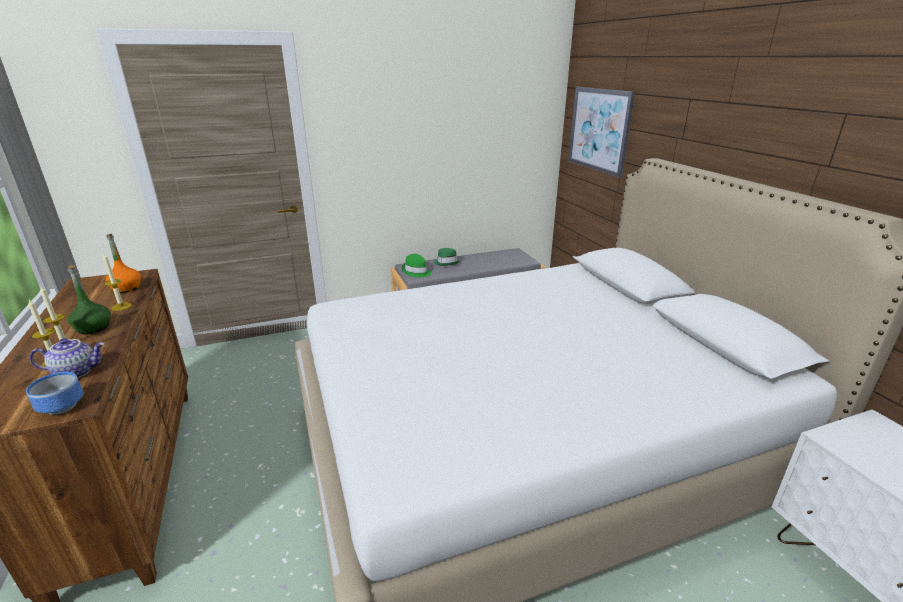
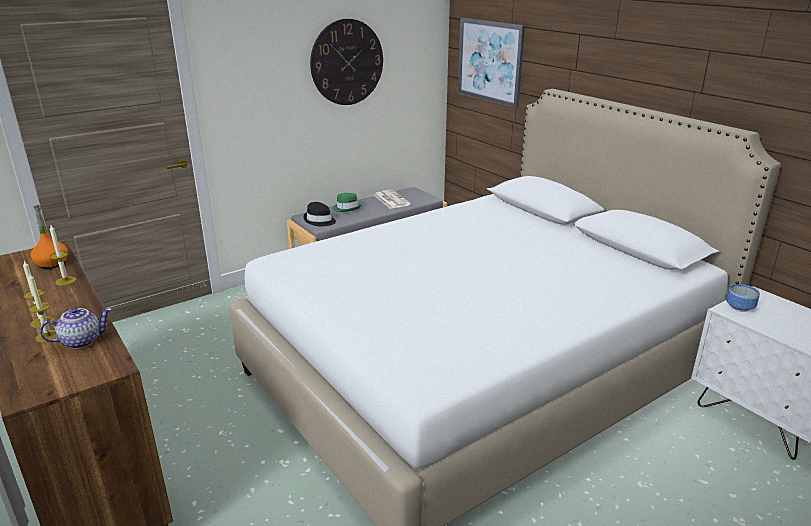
camera: 15 degrees left, 0 degrees up
(64, 406) = (101, 368): bowl -> bowl (740, 307)
(94, 328) = (56, 303): green bottle -> none
(416, 272) = (319, 221): green hat -> black hat
(457, 126) = (347, 62): none -> wall clock
(491, 258) = (391, 200): none -> newspaper

